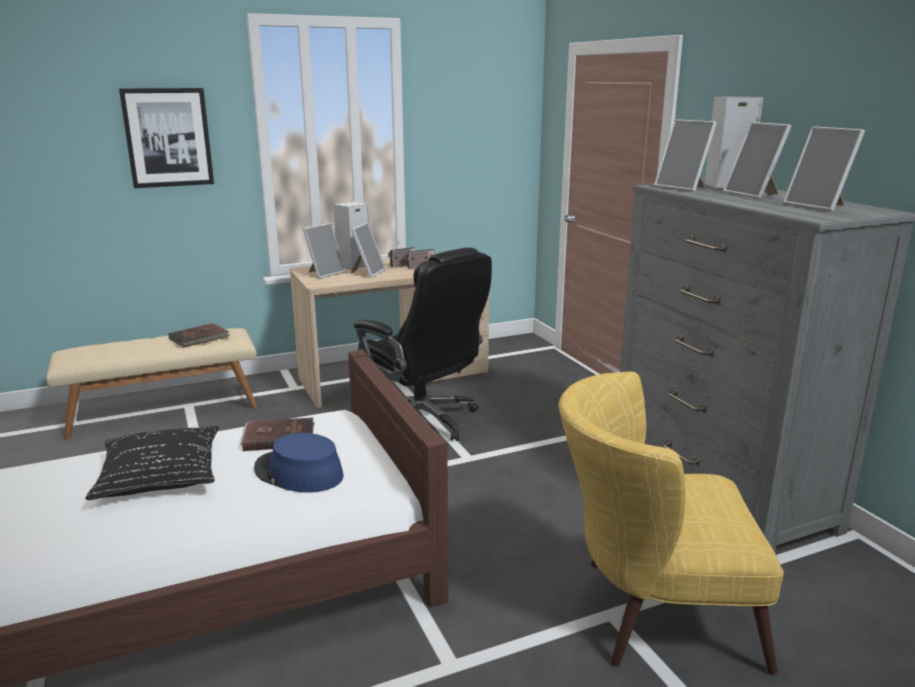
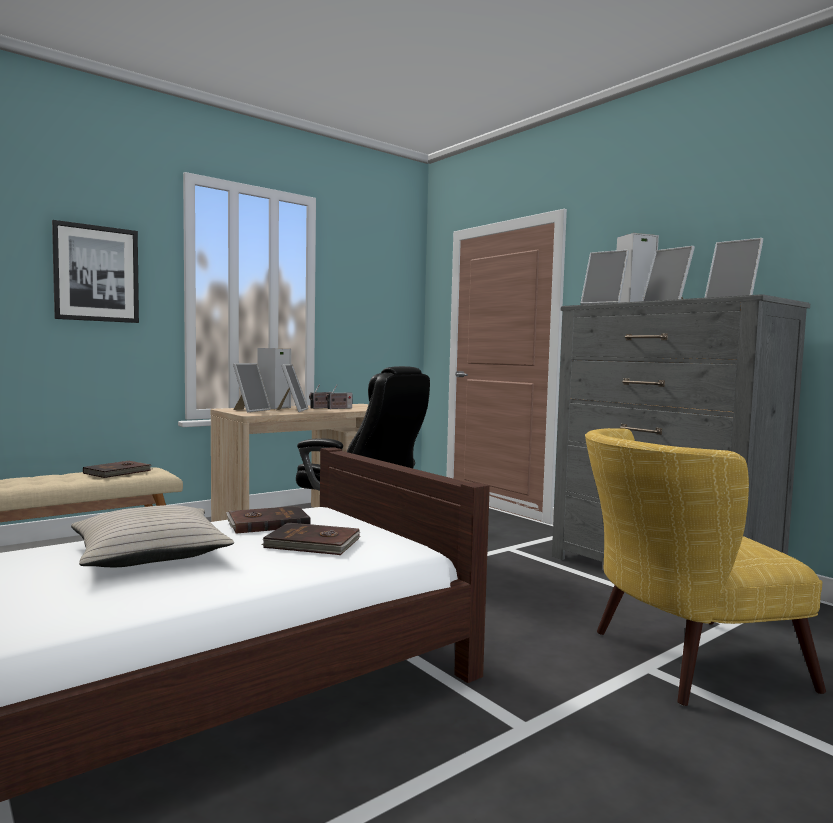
camera: 15 degrees left, 15 degrees down
(160, 475) = (150, 553): black pillow -> beige pillow
(298, 473) = (312, 543): blue hat -> brown book

